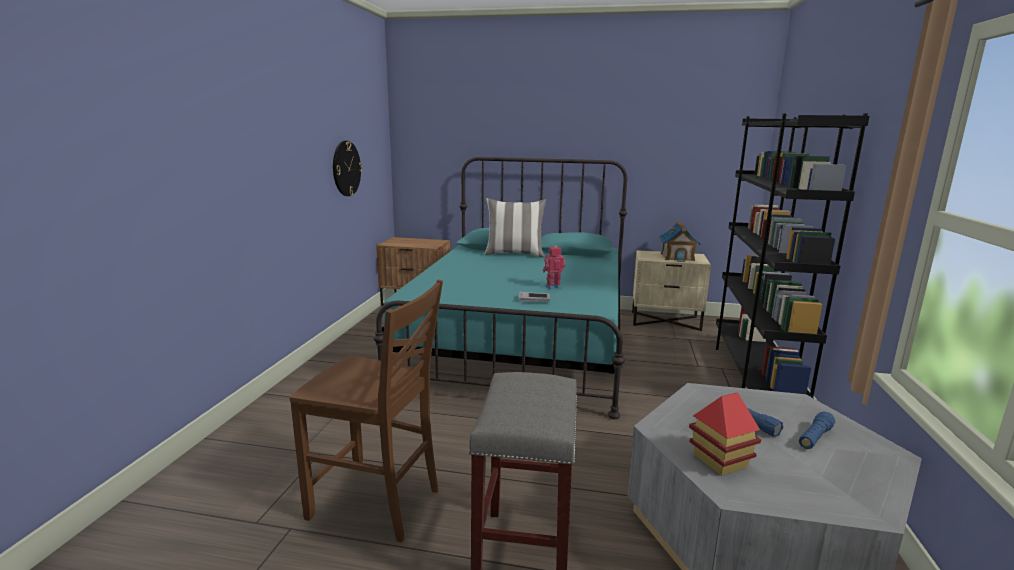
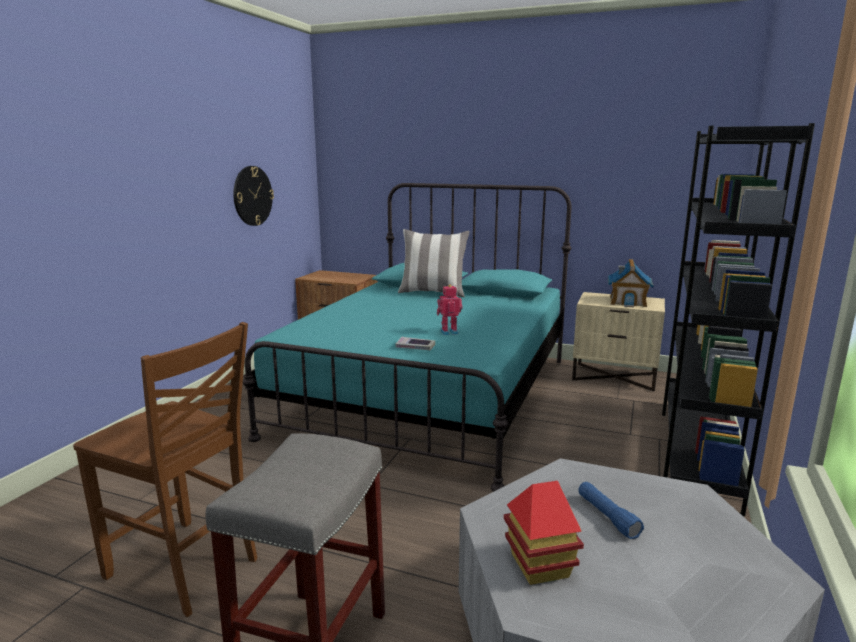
camera: 10 degrees right, 0 degrees up
(814, 438) = (685, 545): blue flashlight -> none

